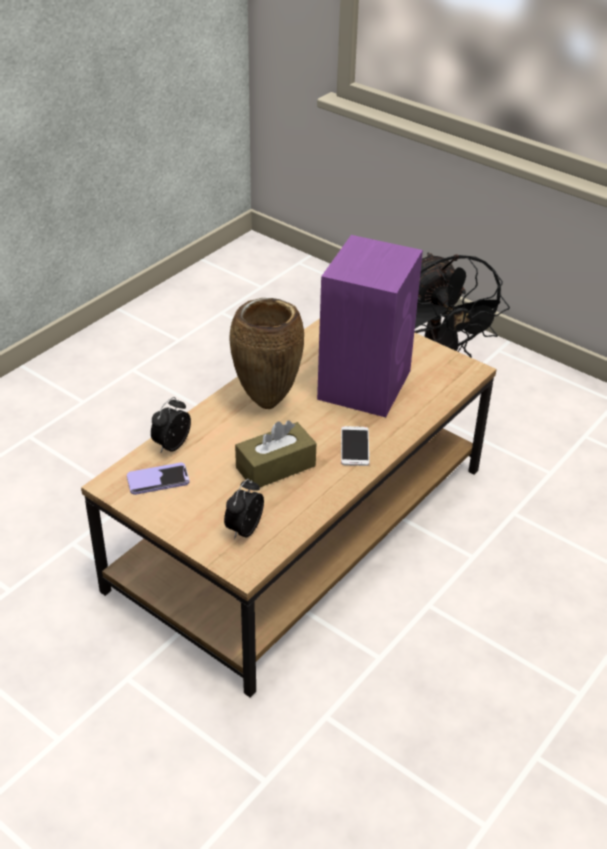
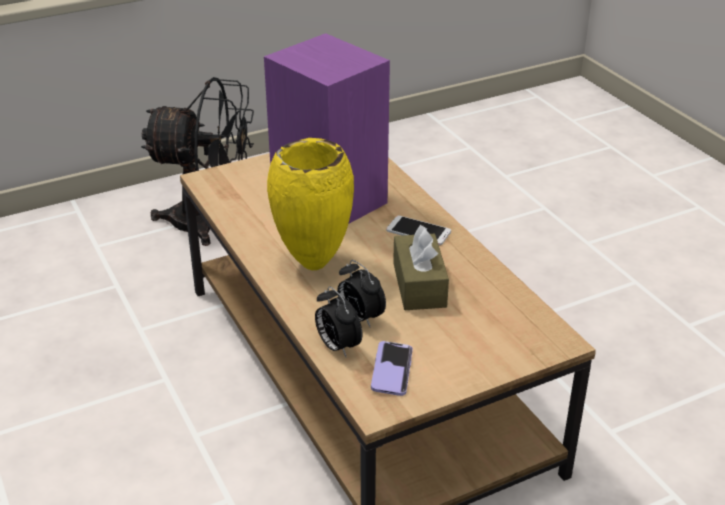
camera: 65 degrees left, 5 degrees down
(244, 529) = (503, 328): alarm clock -> alarm clock (360, 318)
(267, 402) = (312, 264): brown vase -> yellow vase

